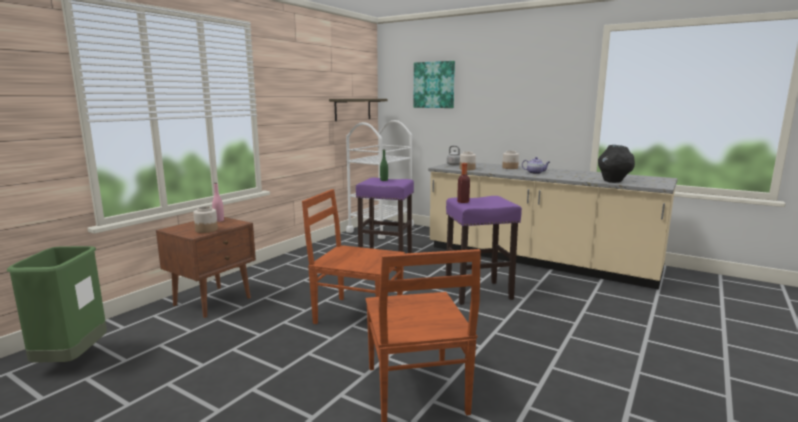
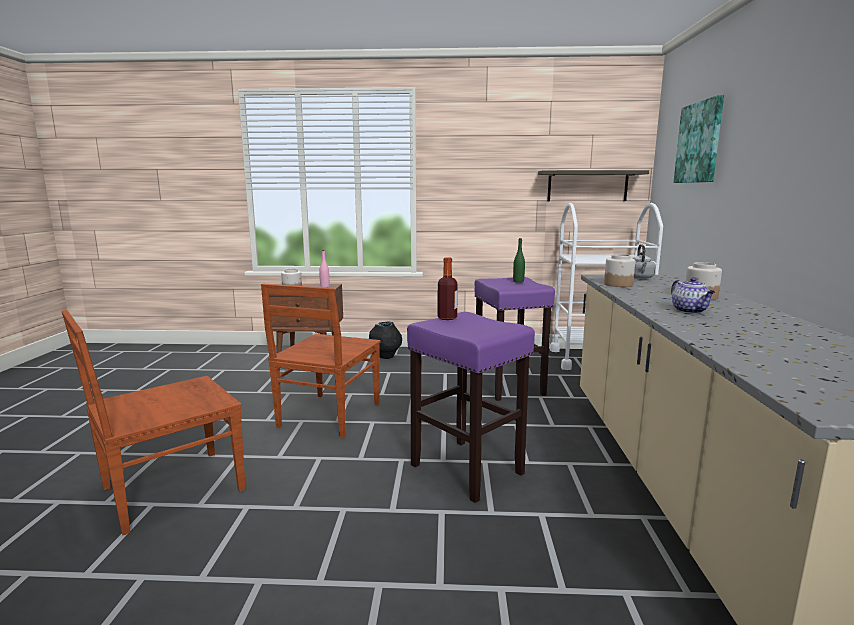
camera: 60 degrees right, 0 degrees up
(72, 360) = (192, 358): green trash can -> none
(356, 314) = (328, 416): brown chair -> brown chair turned 150 degrees counterclockwise
(613, 181) = (757, 362): black vase -> black vase (386, 357)

